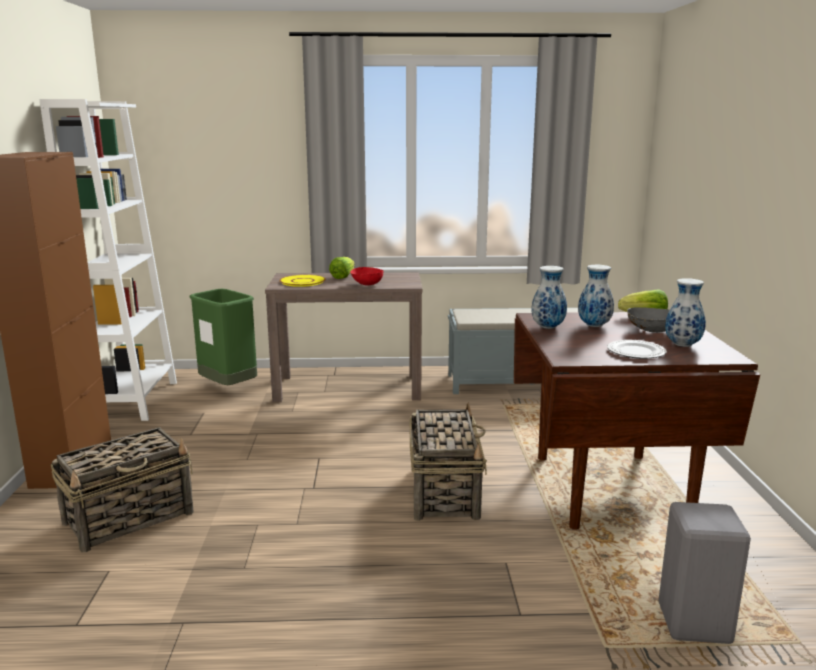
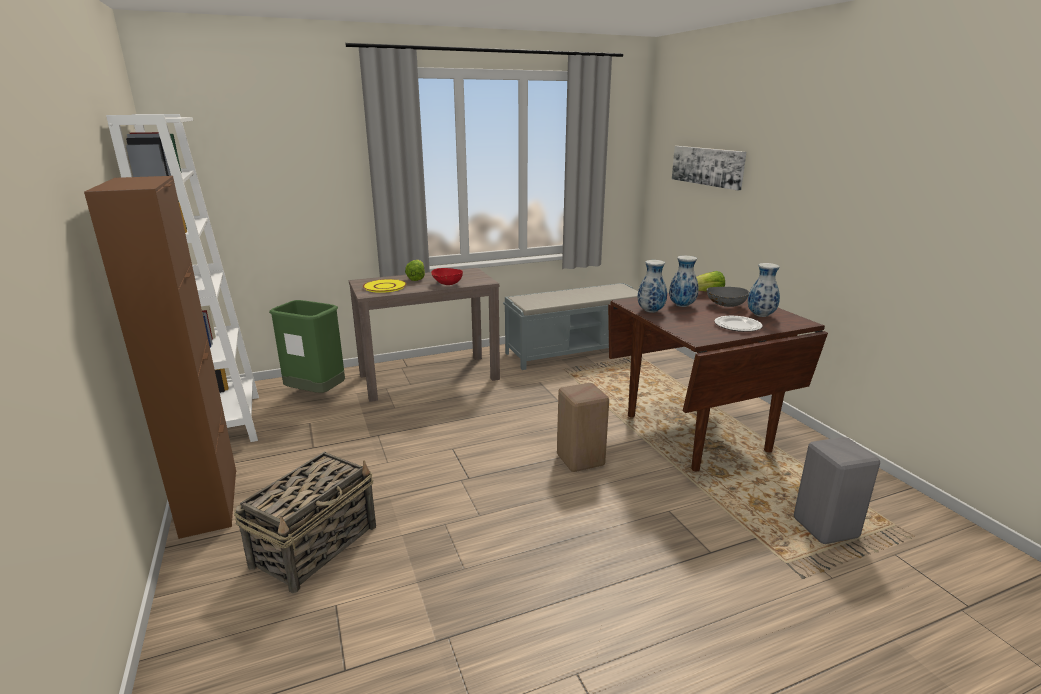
camera: 20 degrees left, 5 degrees up
(444, 492) = (579, 459): basket -> beige stool
(697, 165) = (707, 166): none -> picture

